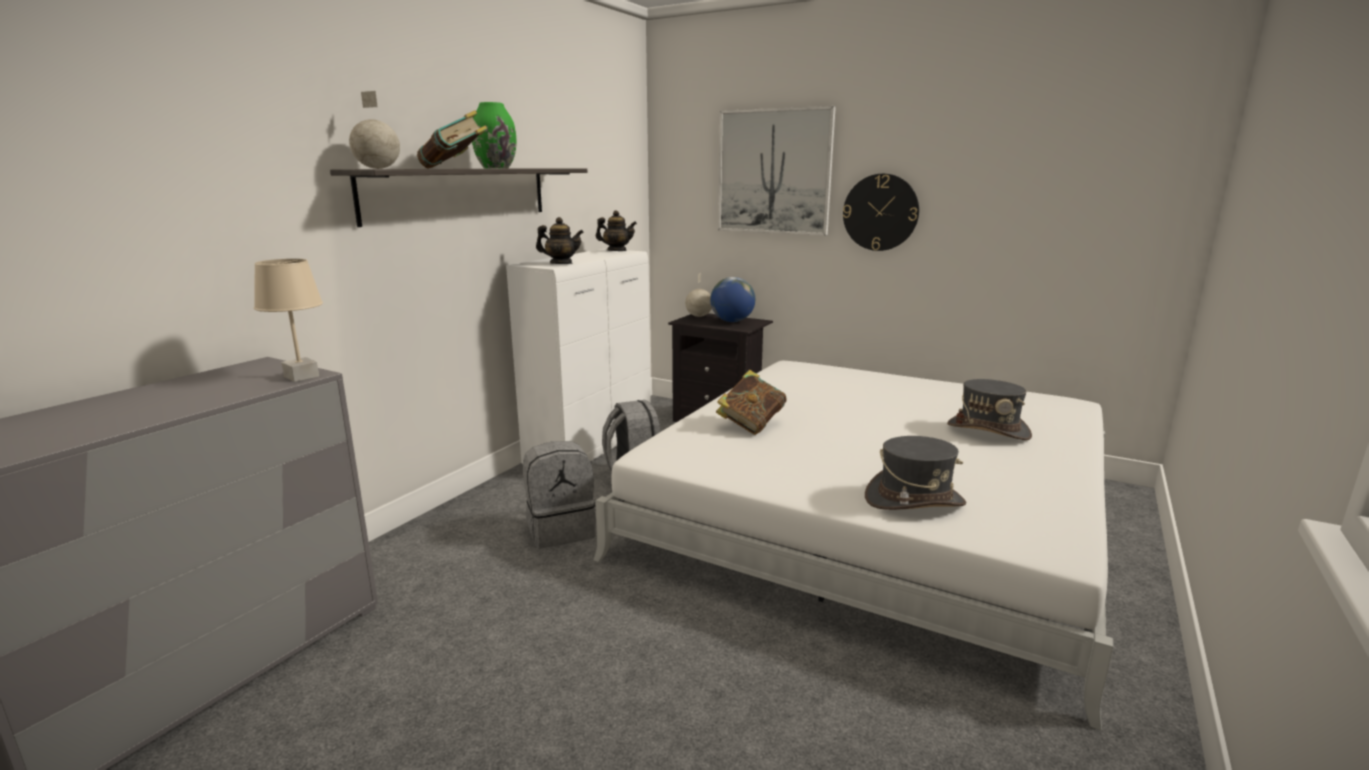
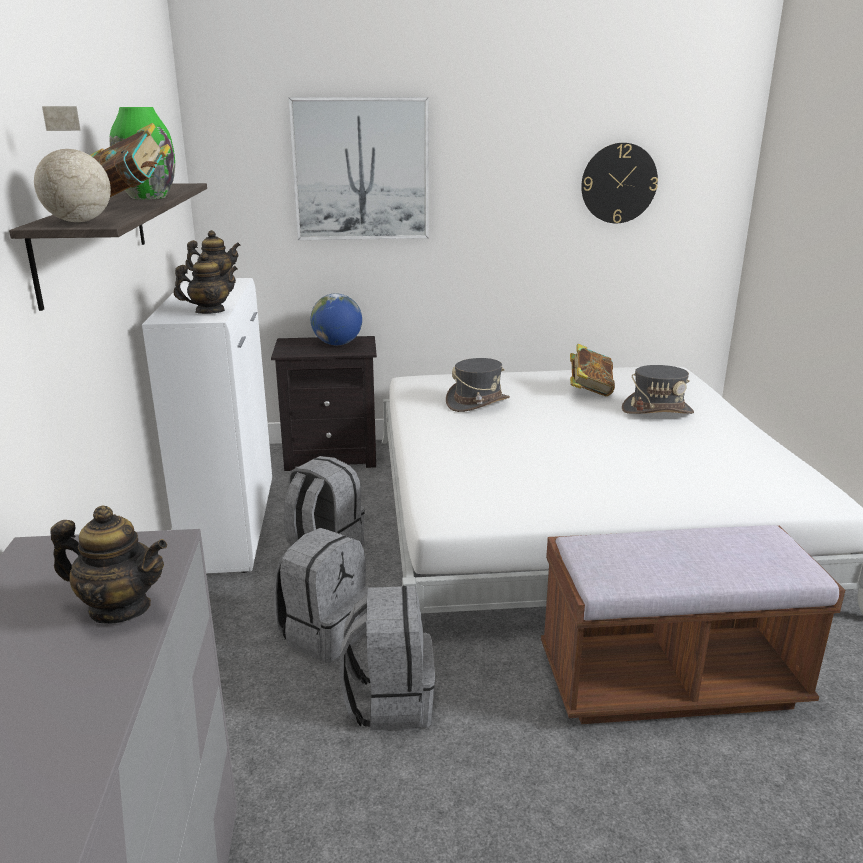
camera: 35 degrees left, 5 degrees up
(227, 393) = (120, 608): none -> teapot
(301, 376) = (159, 550): beige table lamp -> none
(544, 588) = (390, 701): none -> grey backpack
(698, 316) = (291, 344): globe -> none
(751, 425) = (482, 457): book -> book (589, 390)
(774, 674) = (669, 682): none -> brown bench
(880, 212) = (482, 210): wall clock -> wall clock (619, 183)
(914, 500) = (699, 490): grey hat -> grey hat (477, 403)

